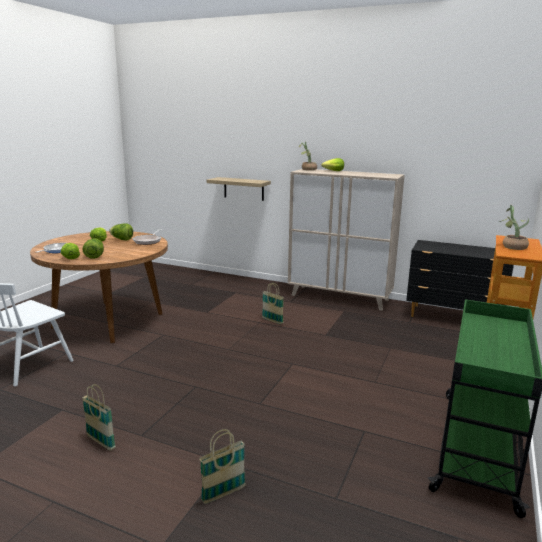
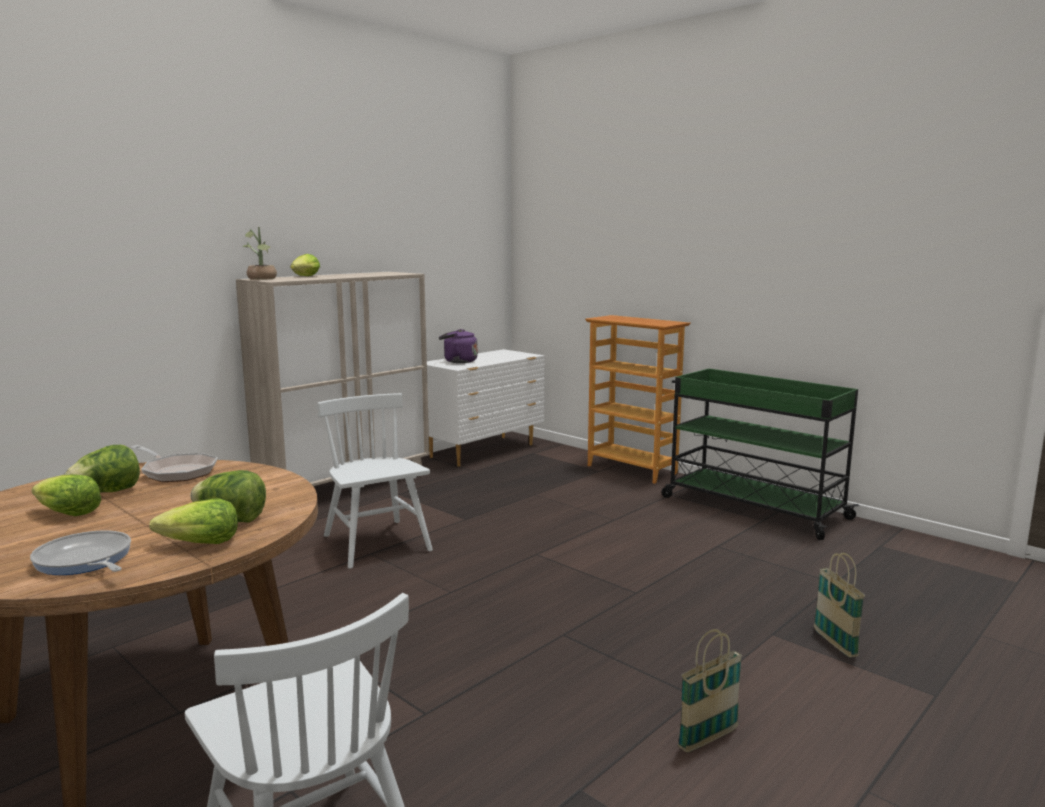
camera: 70 degrees left, 5 degrees down
(243, 189) = (103, 339): shelf -> none
(272, 321) = (376, 543): basket -> white chair
(440, 246) = (458, 361): none -> purple kettle
(453, 318) = (484, 451): black dresser -> white dresser
(511, 246) = (636, 321): potted plant -> none

